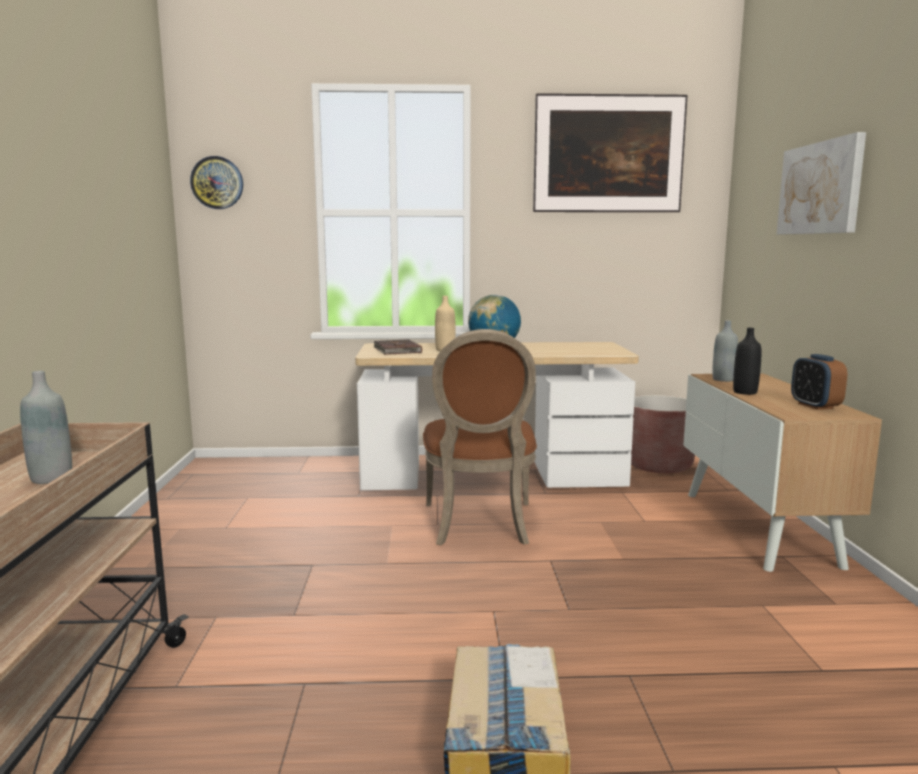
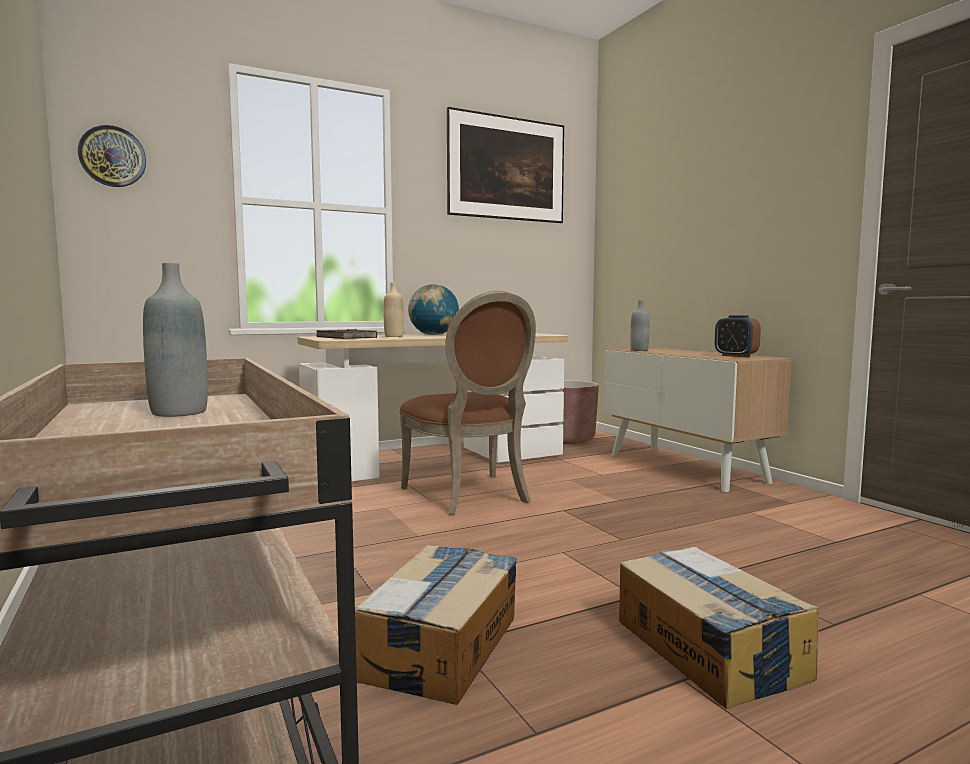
camera: 25 degrees left, 5 degrees down
(291, 681) = (441, 646): none -> cardboard box
(745, 392) = (672, 353): black bottle -> none
(820, 188) = (700, 194): picture -> none

